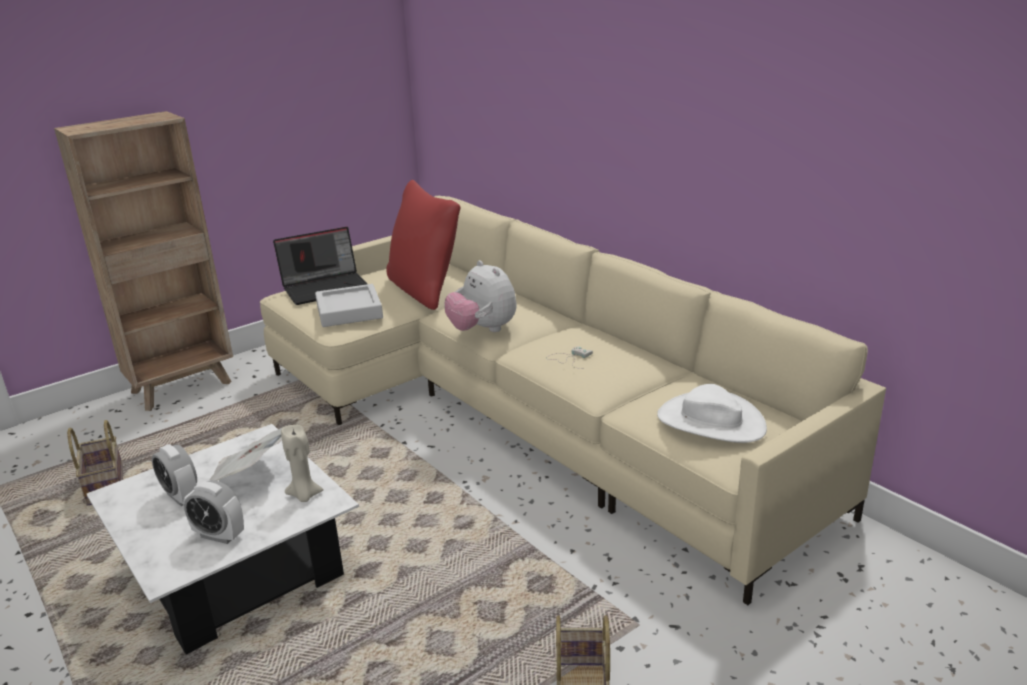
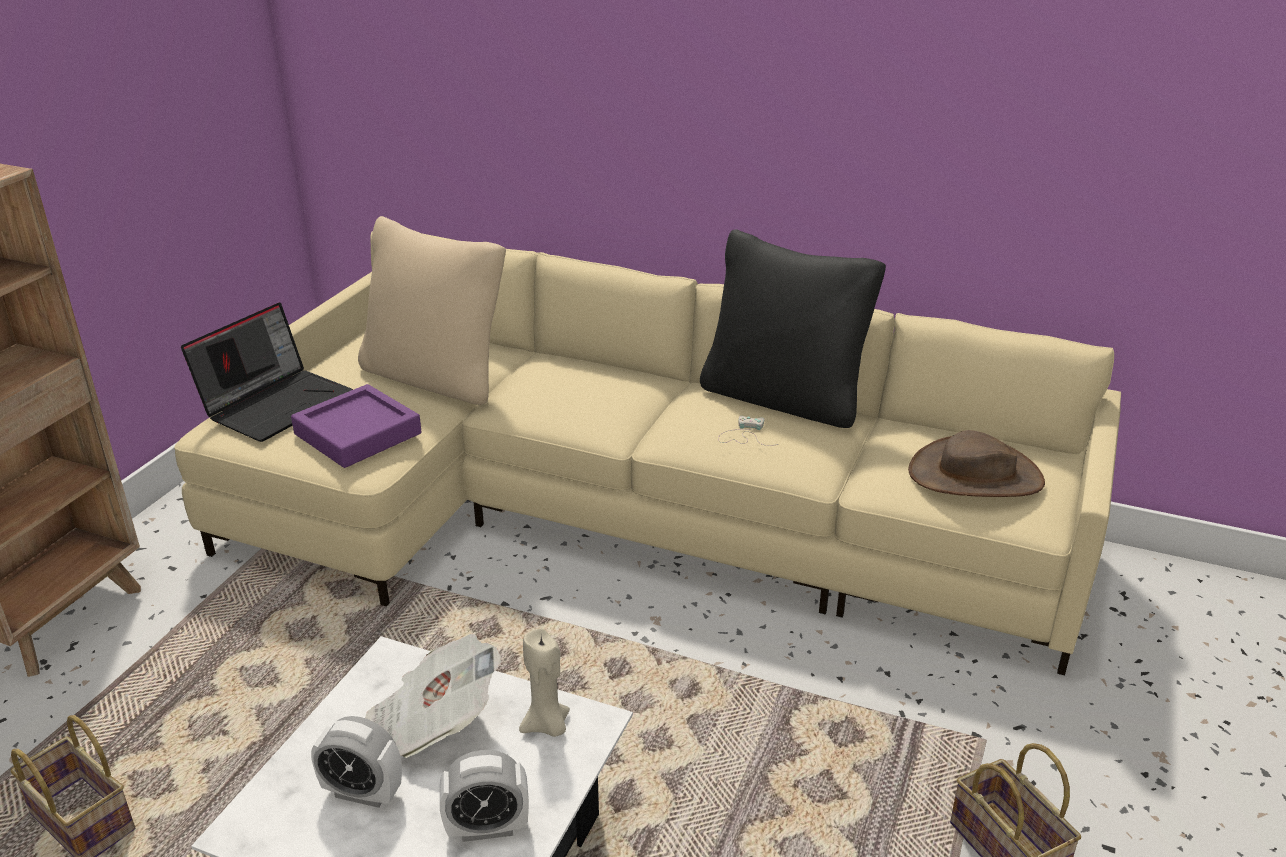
camera: 30 degrees left, 5 degrees up
(349, 311) = (358, 434): grey tray -> purple tray
(425, 290) = (436, 377): red pillow -> beige pillow
(482, 330) = (585, 420): plush toy -> none
(627, 343) = (783, 398): none -> black pillow
(710, 422) = (975, 476): white hat -> brown hat

